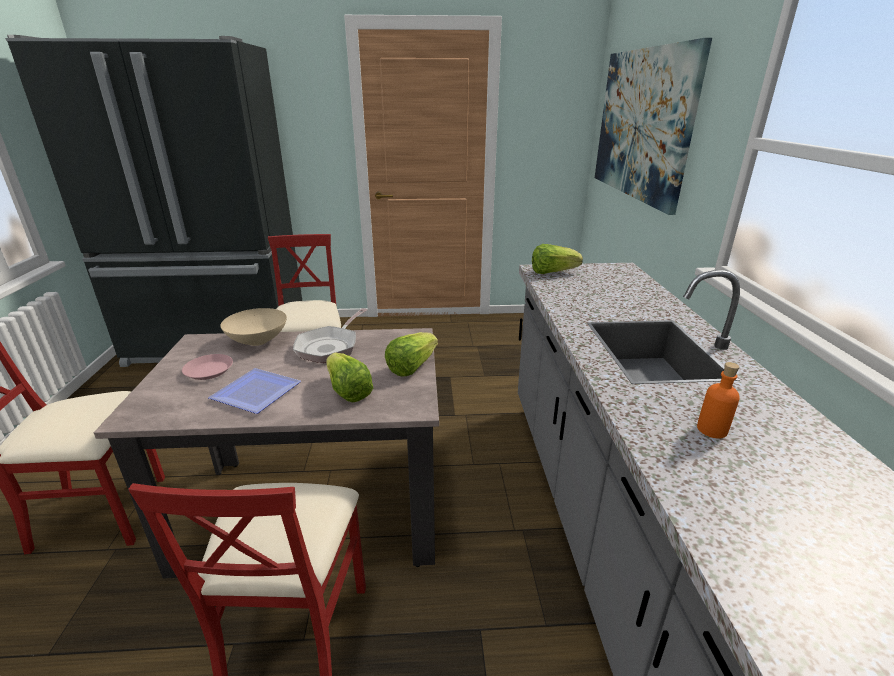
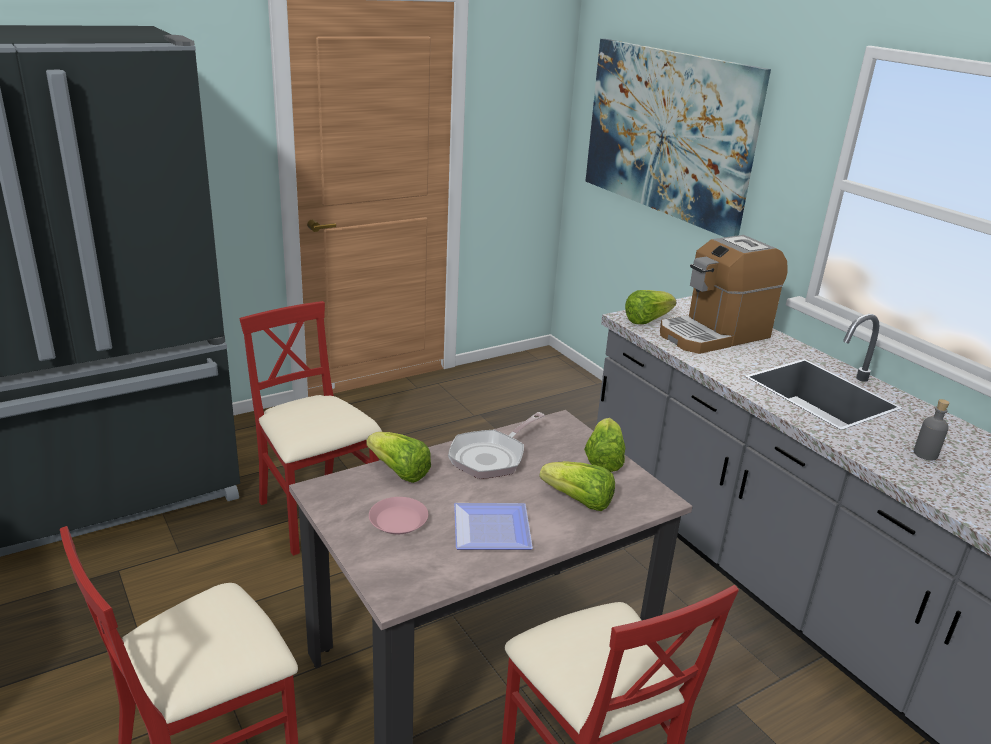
camera: 30 degrees left, 0 degrees up
(257, 341) = (399, 472): beige bowl -> lettuce
(330, 346) = (491, 457): frying pan -> frying pan turned 45 degrees clockwise
(602, 289) = (714, 334): none -> coffee machine
(712, 429) = (925, 454): orange bottle -> grey bottle

